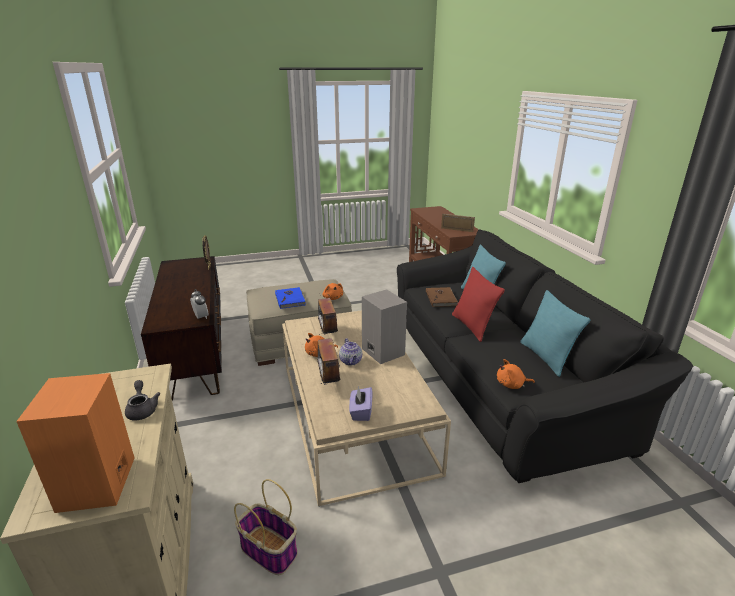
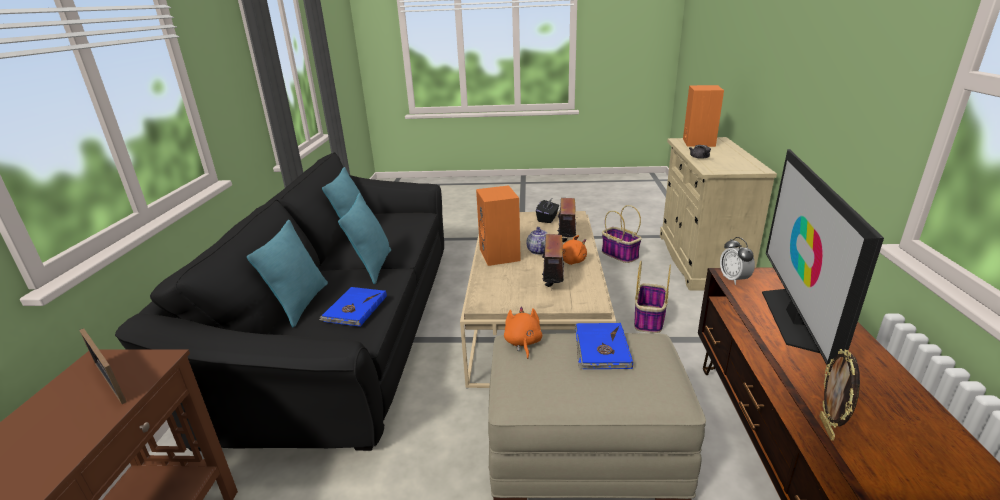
camera: 160 degrees left, 0 degrees up
(183, 299) = (795, 318): none -> television
(249, 430) = (649, 320): none -> basket
(361, 412) = (547, 218): purple tissue box -> black tissue box
(381, 351) = (500, 255): grey speaker -> orange speaker
(441, 298) = (354, 309): brown book -> blue book
(472, 326) = (373, 266): red pillow -> turquoise pillow
(511, 385) = (415, 219): orange plush toy -> none

